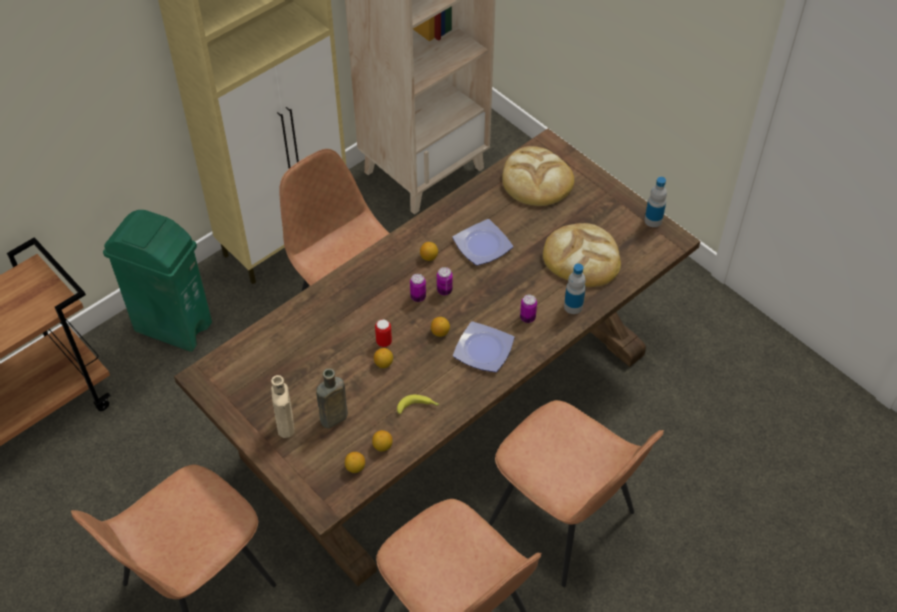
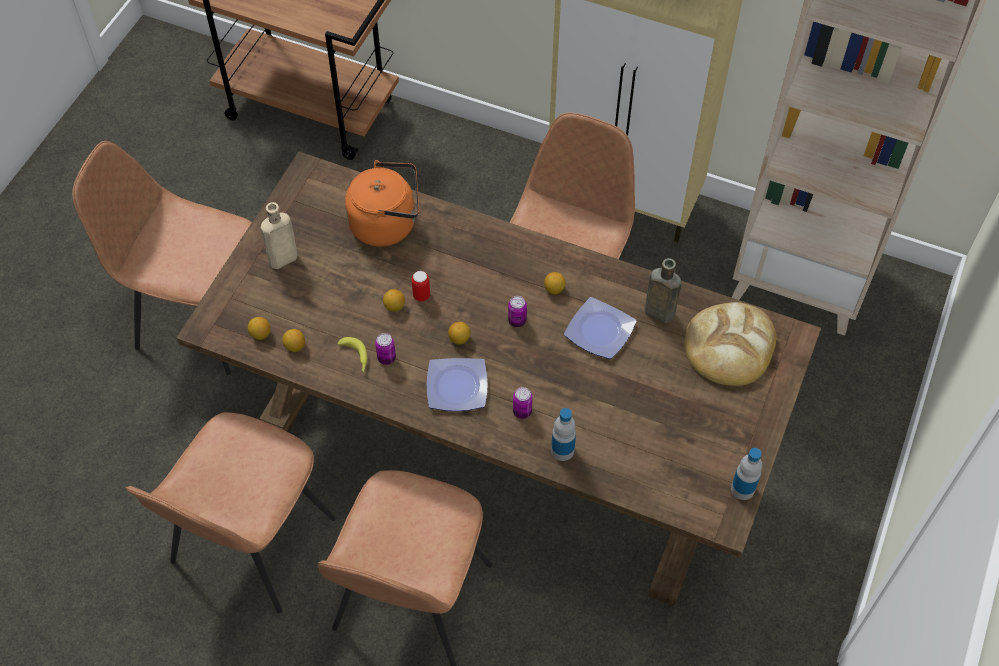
camera: 65 degrees right, 5 degrees up
(173, 326) = (465, 163): green trash can -> none
(297, 339) = (387, 223): none -> orange kettle
(332, 419) = (307, 292): brown bottle -> brown bottle (657, 312)
(418, 297) = (495, 301): can -> can (386, 358)
(582, 258) = (638, 434): bread -> none

